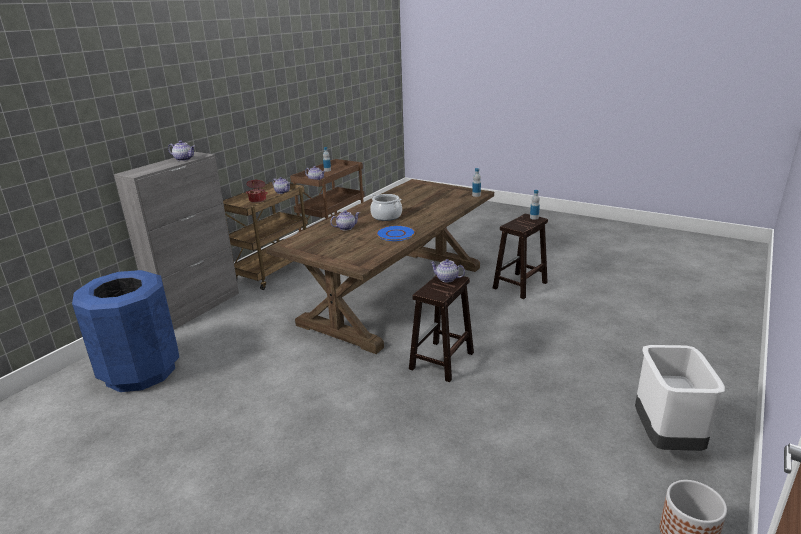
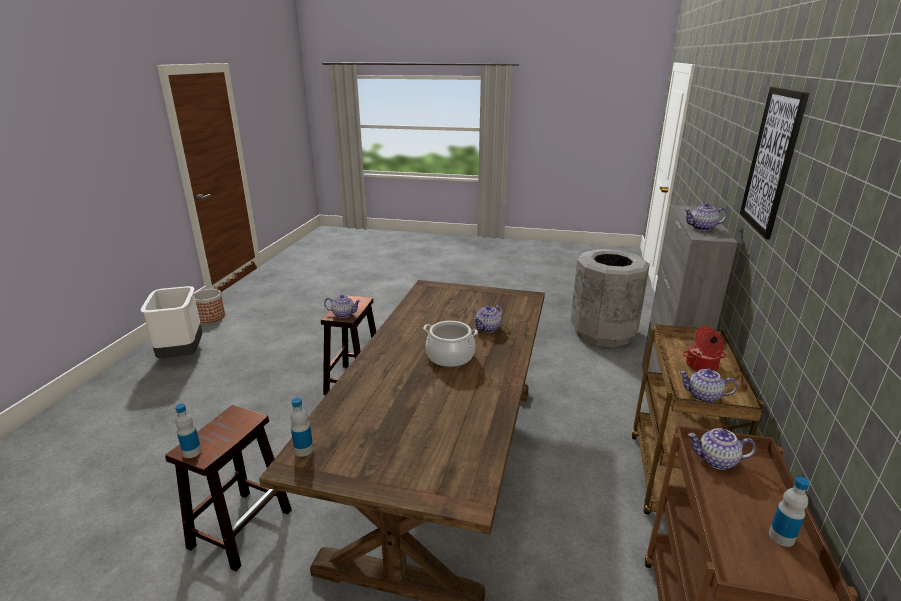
camera: 160 degrees right, 0 degrees up
(140, 371) = (603, 333): blue trash can -> grey trash can
(191, 93) = (771, 161): none -> picture
(395, 234) = (416, 326): blue plate -> none

